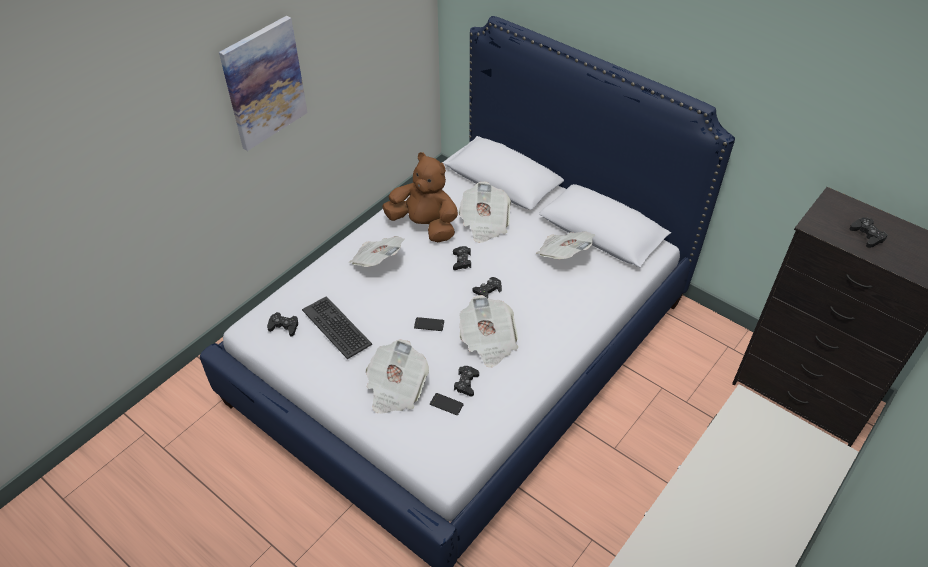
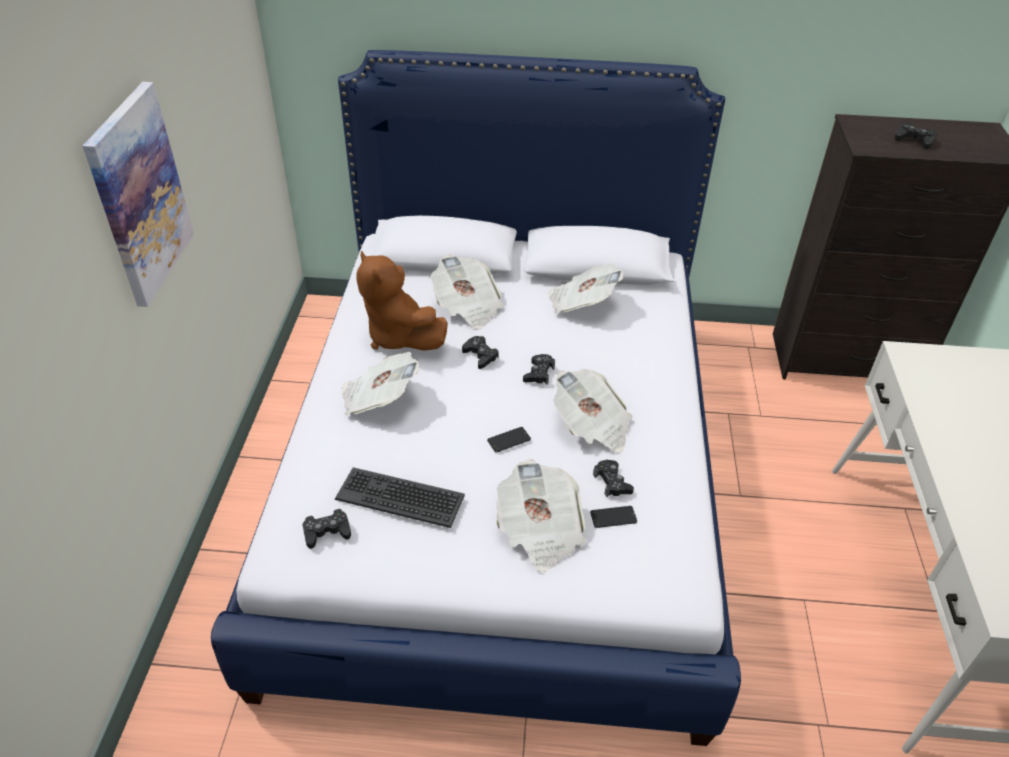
camera: 35 degrees left, 5 degrees down
(424, 225) = (399, 337): brown plush toy -> brown plush toy turned 120 degrees counterclockwise

